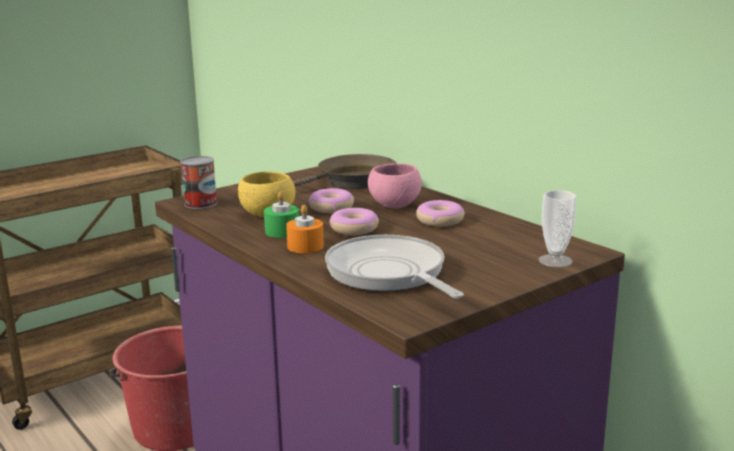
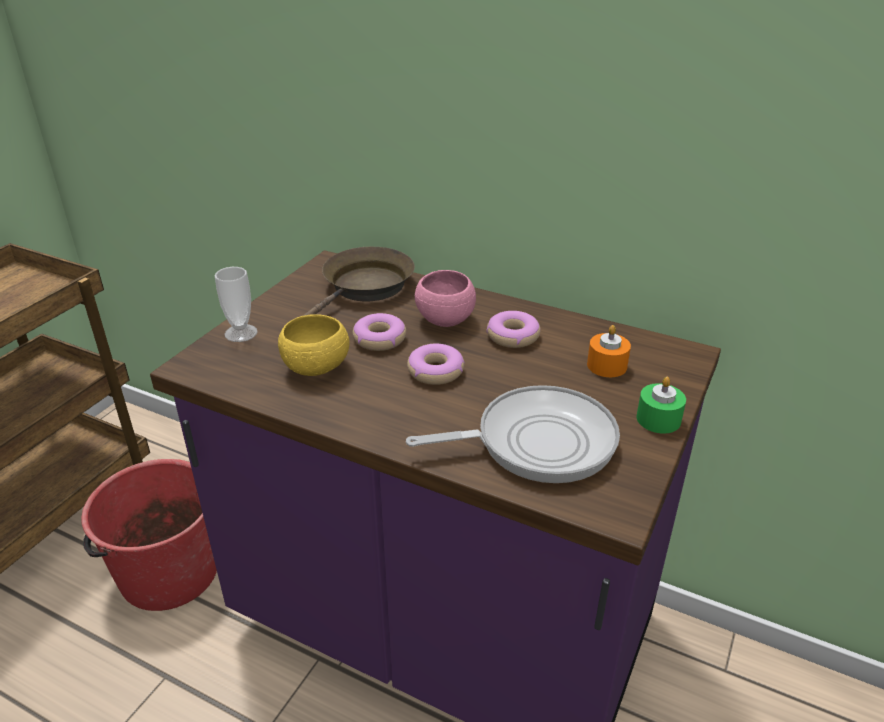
camera: 25 degrees left, 15 degrees up
(200, 203) = (216, 365): can -> none
(282, 231) = (359, 395): green candle -> green candle (658, 419)
(305, 246) = (408, 416): orange candle -> orange candle (607, 365)
(389, 274) = (537, 442): frying pan -> frying pan turned 135 degrees clockwise
(555, 261) = (674, 376): cup -> cup (241, 333)

